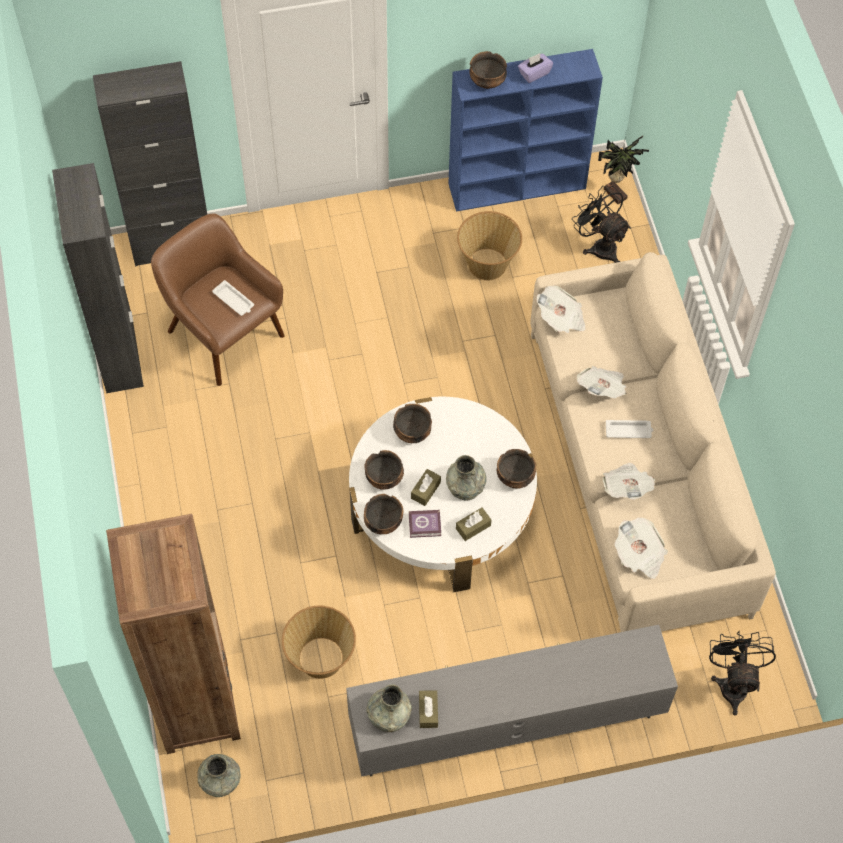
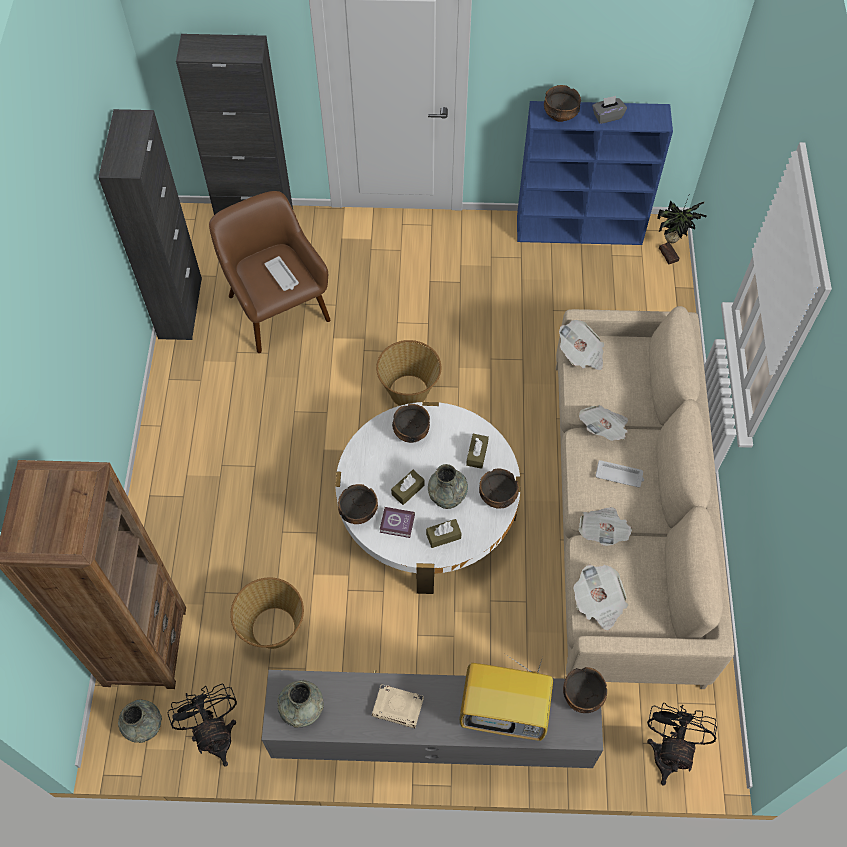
camera: 15 degrees right, 0 degrees up
(384, 478) = (372, 470): bowl -> bowl (583, 695)
(428, 711) = (341, 714): brown tissue box -> brown tissue box (477, 454)
(479, 692) = (398, 707): none -> beige book
(487, 263) = (533, 293): basket -> basket (409, 391)
(534, 73) = (607, 116): purple tissue box -> grey tissue box
(580, 672) = (506, 711): none -> television
(600, 246) = (642, 298): black fan -> black fan (215, 733)

